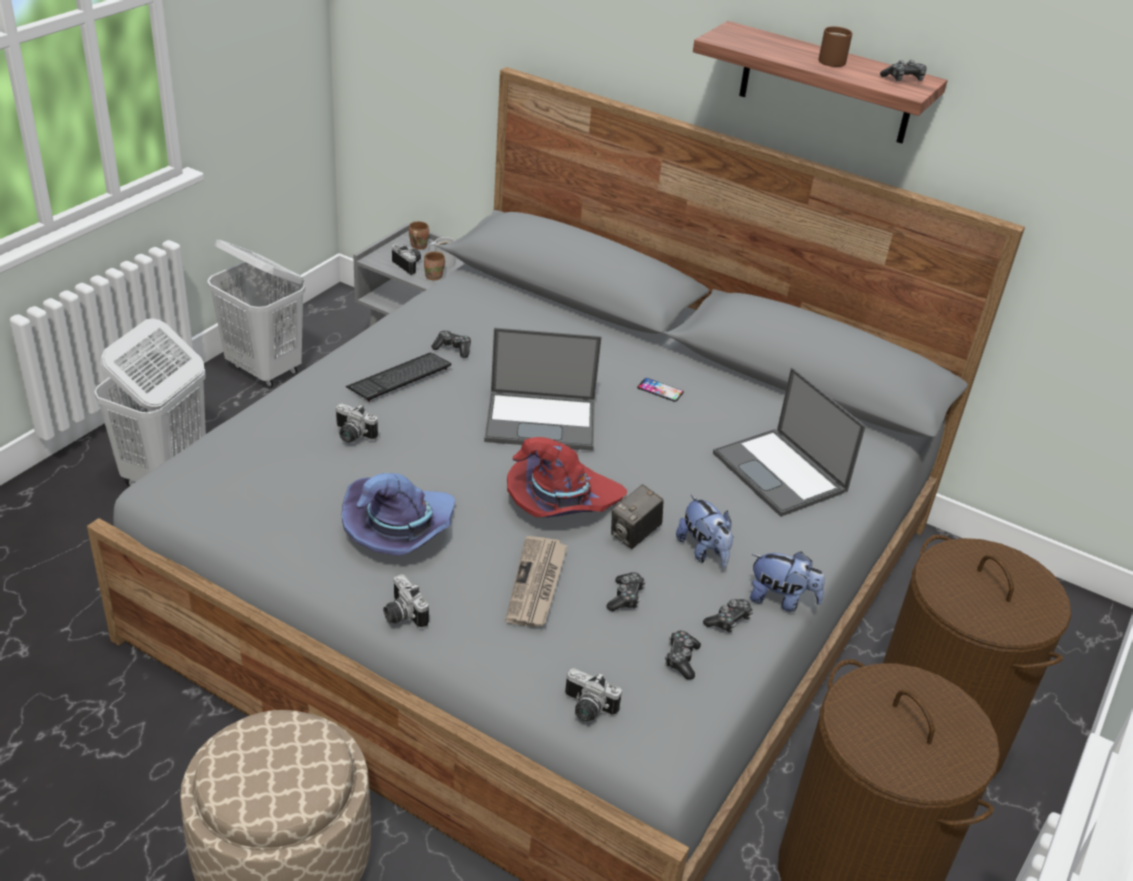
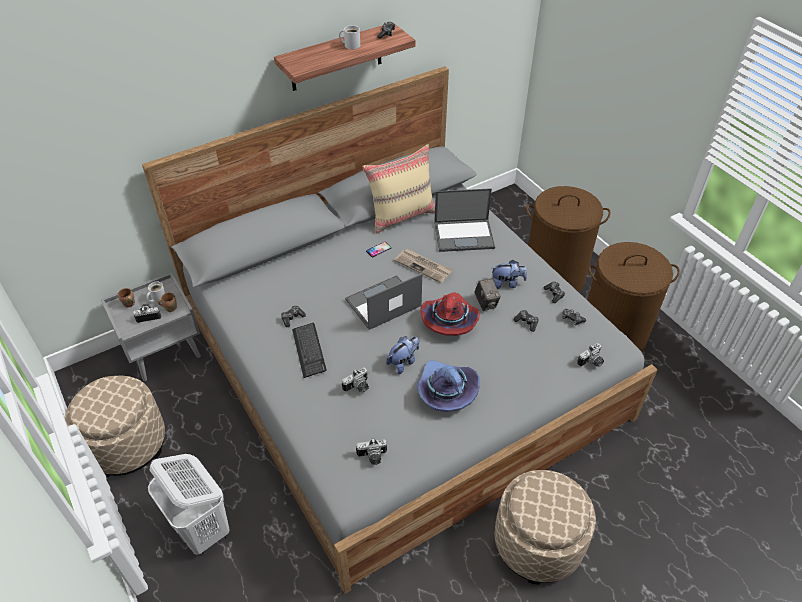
camera: 60 degrees left, 10 degrees up
(264, 370) = (126, 444): white laundry basket -> beige ottoman
(401, 615) = (507, 410): camera -> camera (372, 457)
(537, 584) = (507, 351): newspaper -> newspaper (423, 266)
(542, 420) = (382, 303): laptop -> laptop turned 150 degrees counterclockwise
(761, 394) = (402, 215): none -> beige pillow
(781, 600) = (547, 272): plush toy -> plush toy (403, 362)
(831, 60) = (351, 45): brown mug -> white mug

